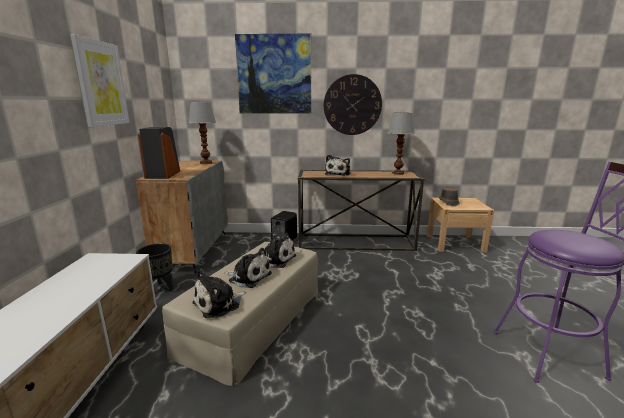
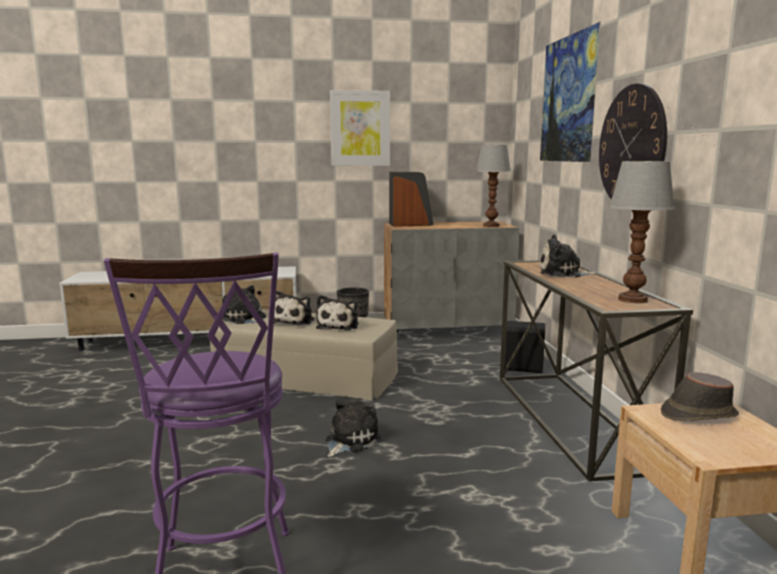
camera: 80 degrees right, 5 degrees down
(381, 305) = (349, 441): none -> plush toy

